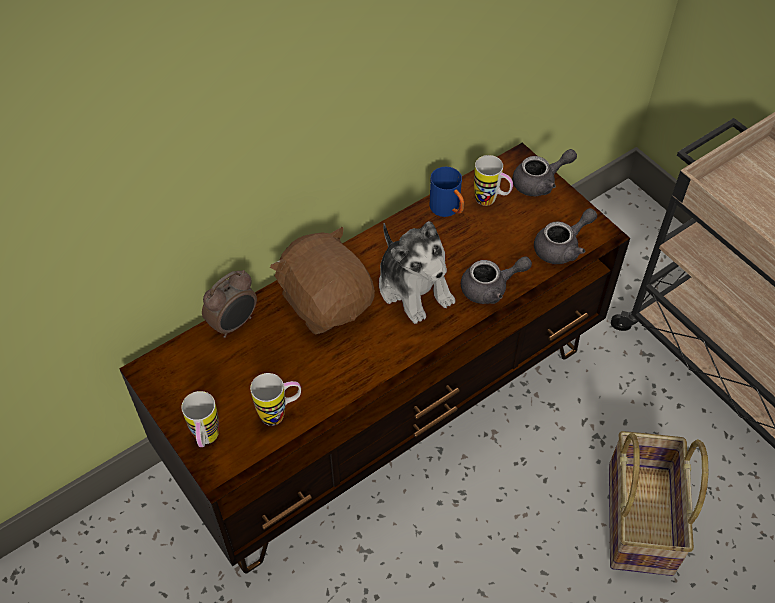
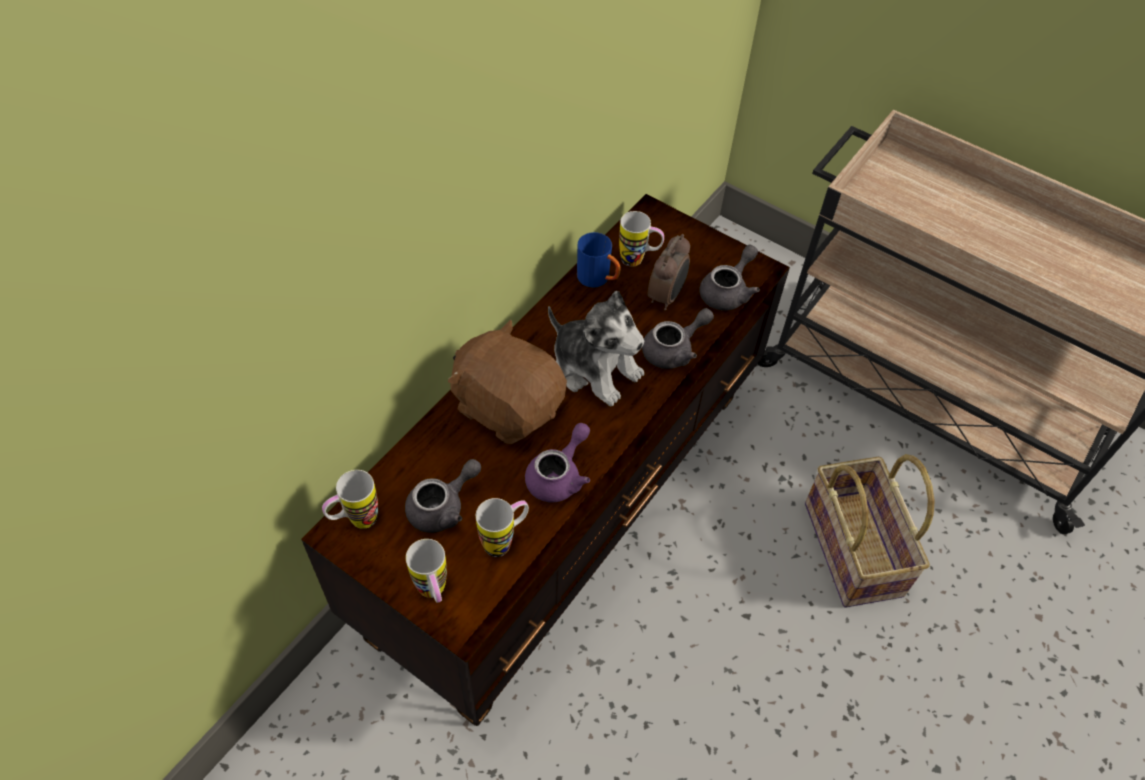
camera: 20 degrees left, 0 degrees up
(166, 365) = (356, 521): none -> mug
(234, 324) = (416, 455): alarm clock -> alarm clock (666, 296)
(347, 372) = (559, 476): none -> purple teapot
(540, 182) = (680, 231): grey teapot -> grey teapot (443, 507)

